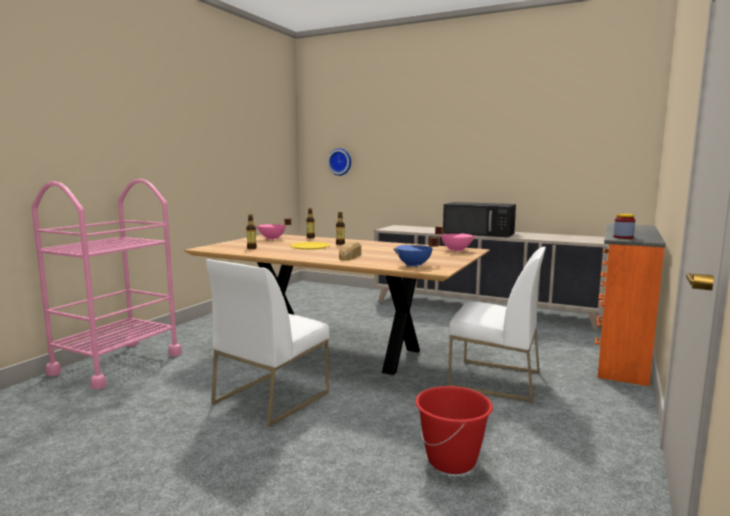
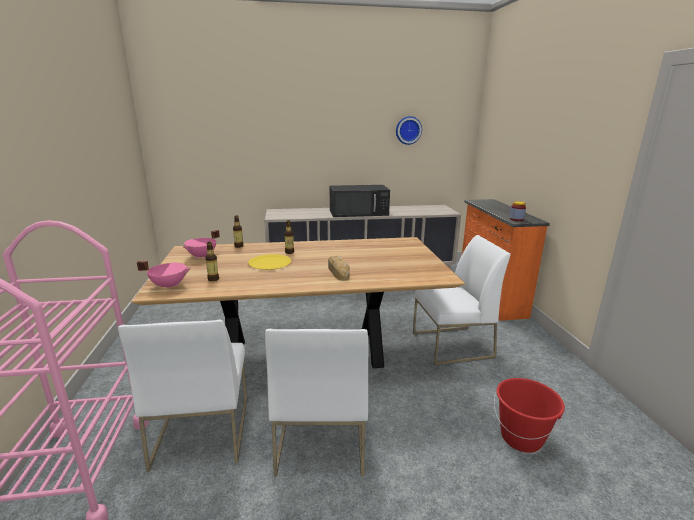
camera: 35 degrees left, 10 degrees up
(202, 368) = (201, 431): none -> white chair
(340, 162) = (198, 147): wall clock -> wall clock (408, 130)
(414, 265) = (415, 274): blue cooking pot -> none
(456, 250) = (399, 244): pink cooking pot -> pink cooking pot (169, 285)

